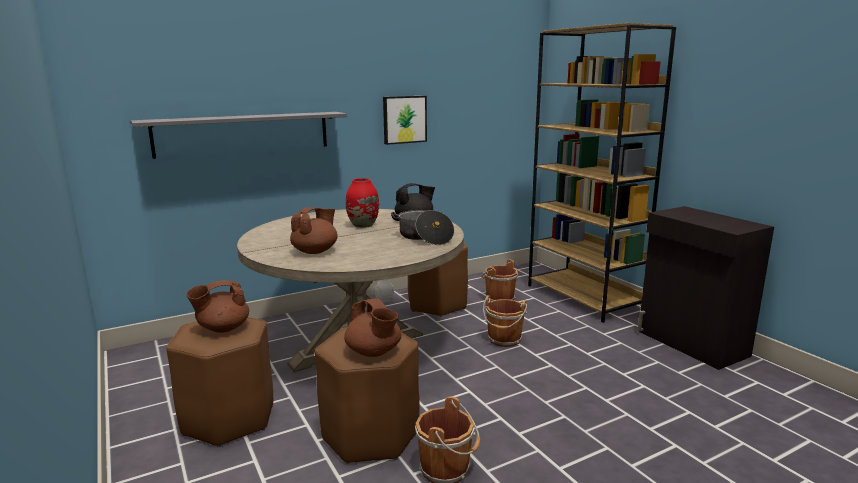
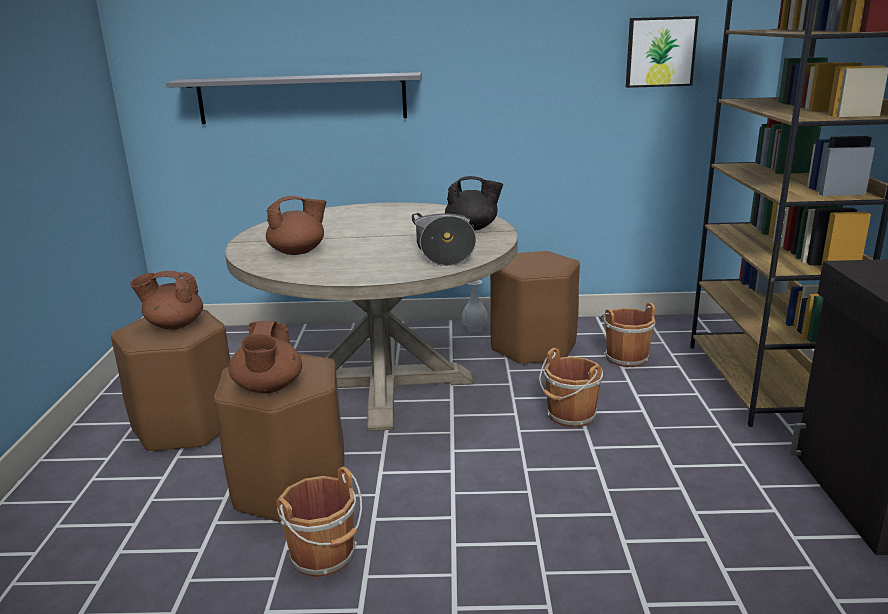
camera: 30 degrees right, 5 degrees up
(363, 225) = (402, 226): red vase -> none
(404, 119) = (522, 84): picture -> picture (660, 52)

